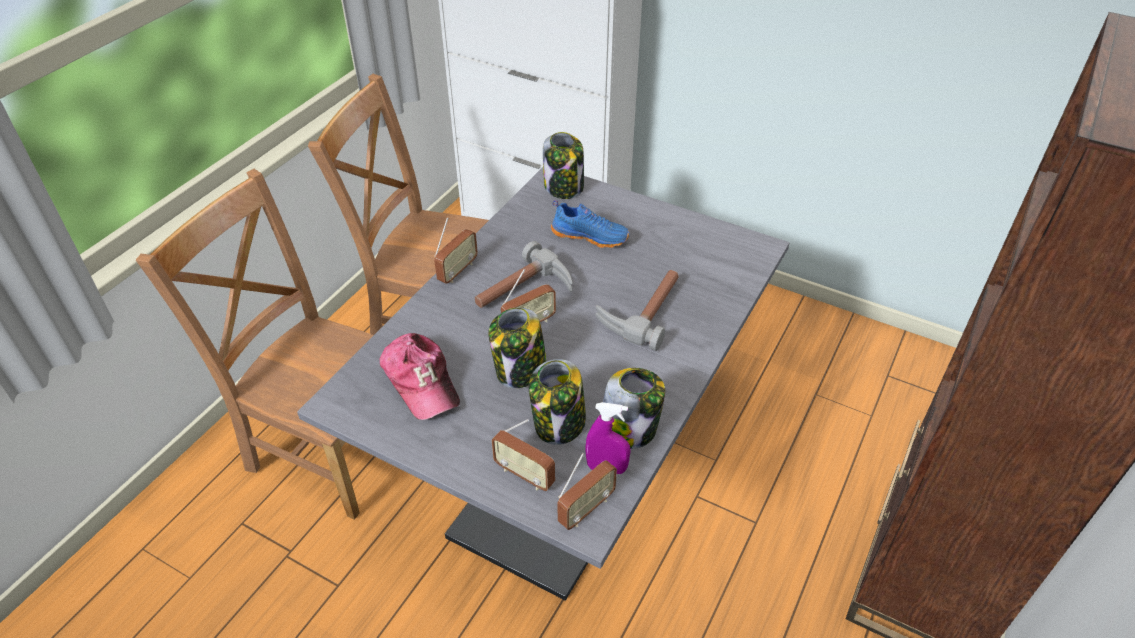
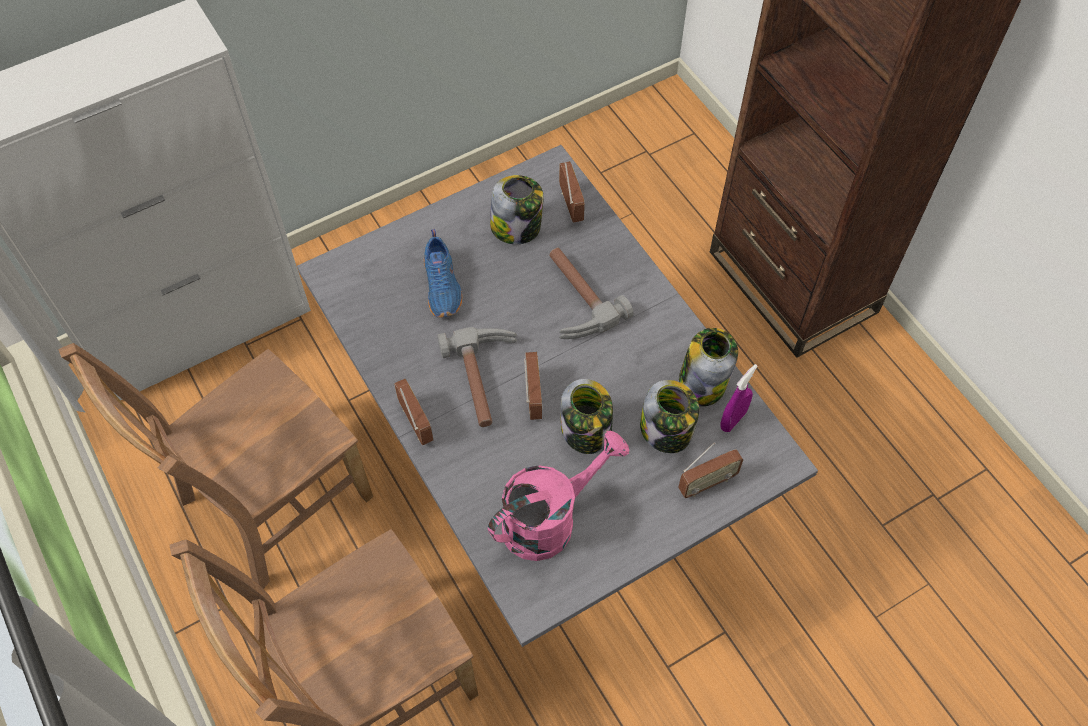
camera: 60 degrees left, 15 degrees up
(421, 381) = (550, 519): cap -> pink watering can
(564, 187) = (351, 270): jar -> jar (517, 227)
(586, 509) = (765, 455): radio -> radio (570, 205)
(590, 235) = (443, 286): blue shoe -> blue shoe turned 120 degrees clockwise

